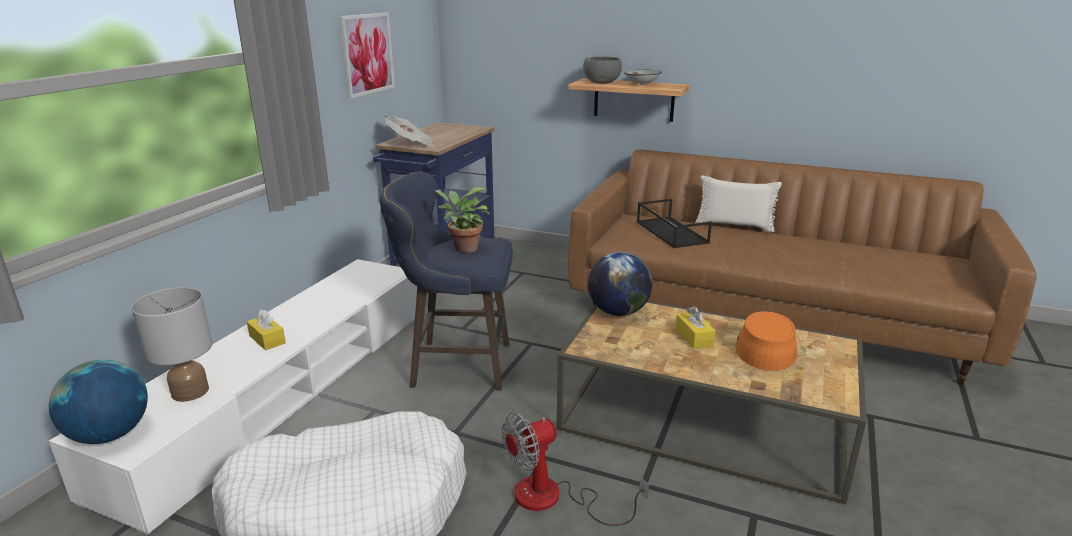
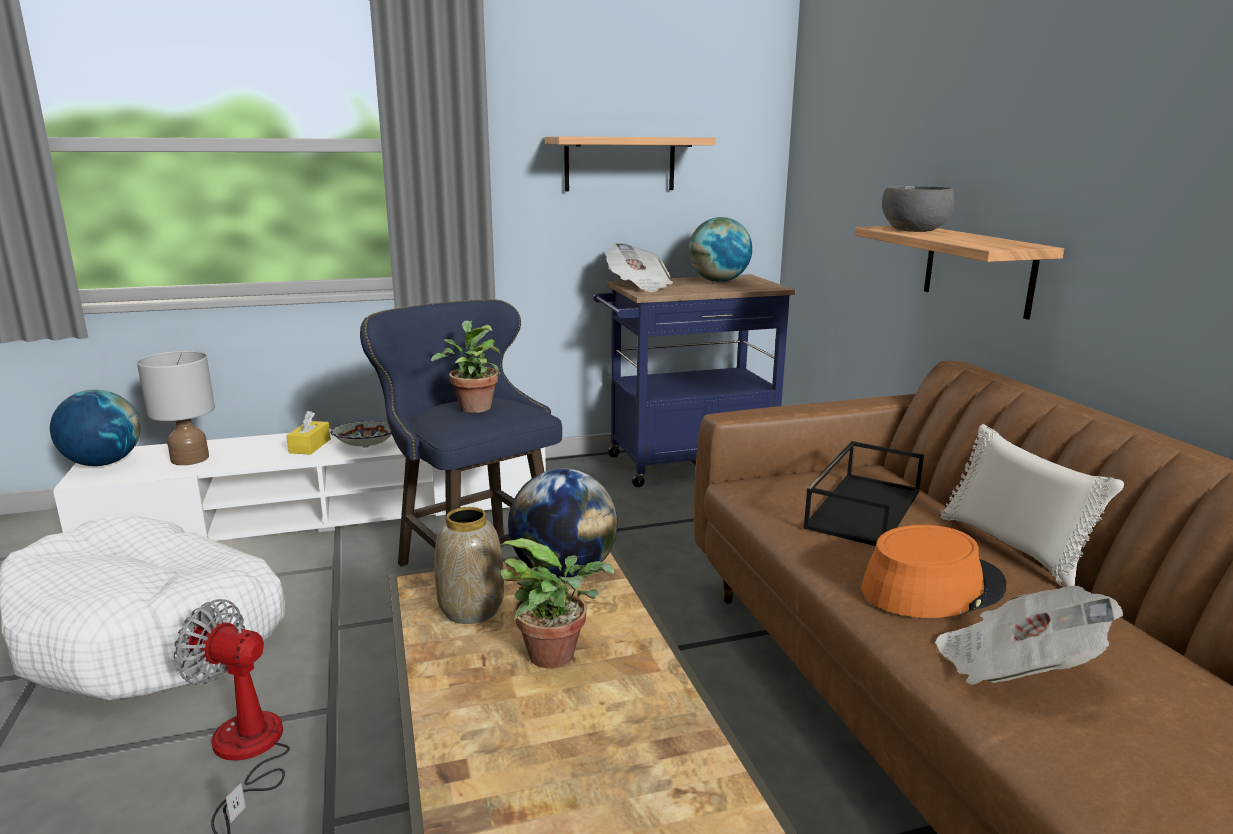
camera: 50 degrees right, 5 degrees down
(367, 54) = (620, 164): picture -> shelf
(439, 130) = (719, 281): none -> globe
(627, 344) = (471, 609): none -> vase
(642, 84) = (966, 238): bowl -> bowl (365, 446)
(694, 337) = (558, 655): yellow tissue box -> potted plant
(765, 347) = (608, 737): orange hat -> orange hat (932, 587)
(812, 261) = (1015, 668): none -> newspaper

